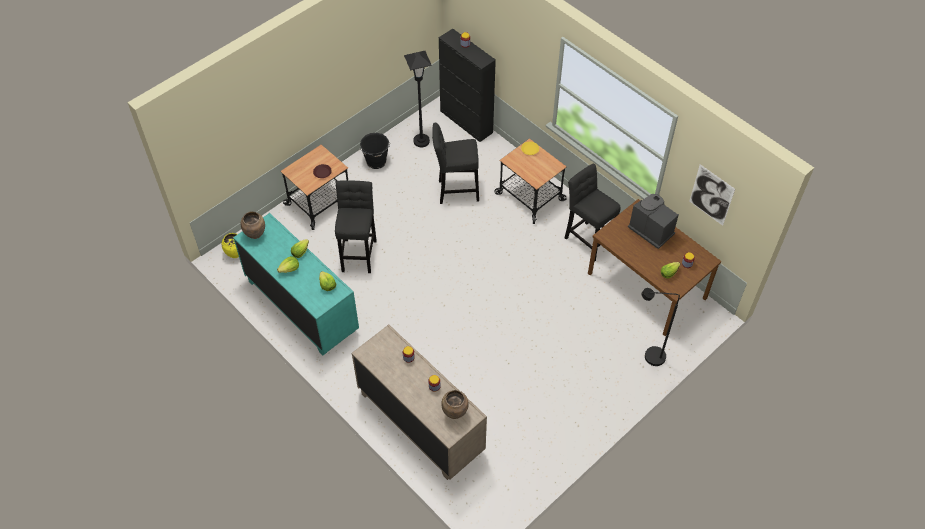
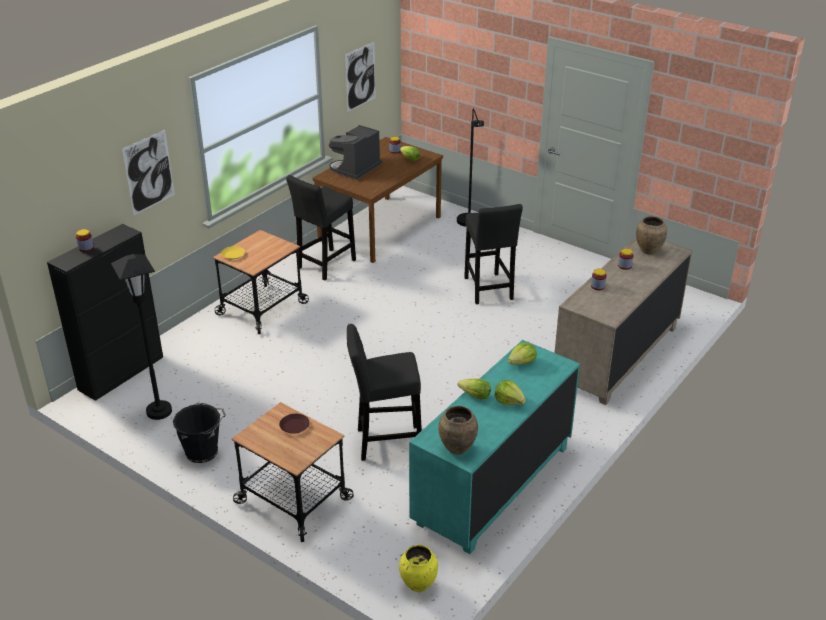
camera: 100 degrees left, 20 degrees down
(455, 191) = (257, 368): black stool -> black stool (488, 290)
(521, 55) = (149, 172): none -> picture

